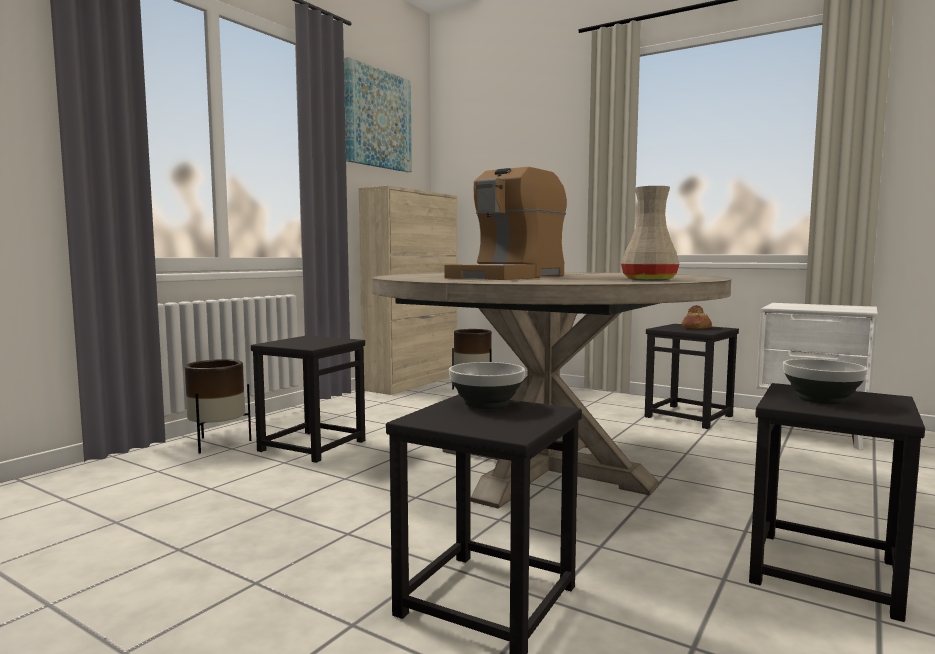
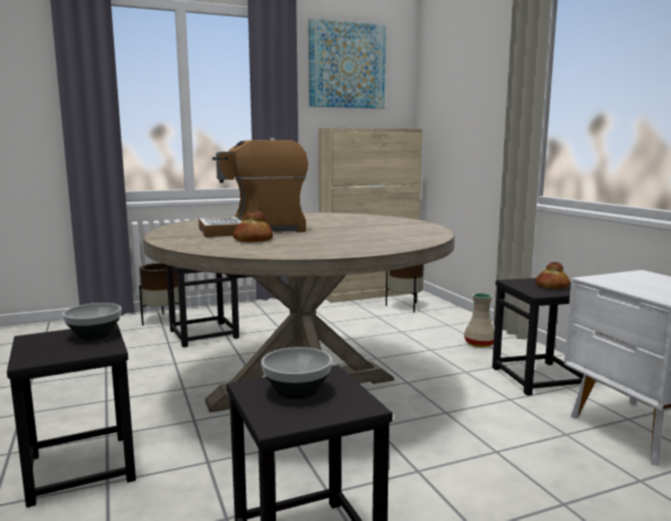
camera: 35 degrees right, 5 degrees up
(566, 279) = (253, 240): none -> bread
(650, 280) = (295, 249): beige vase -> beige vase (480, 344)

